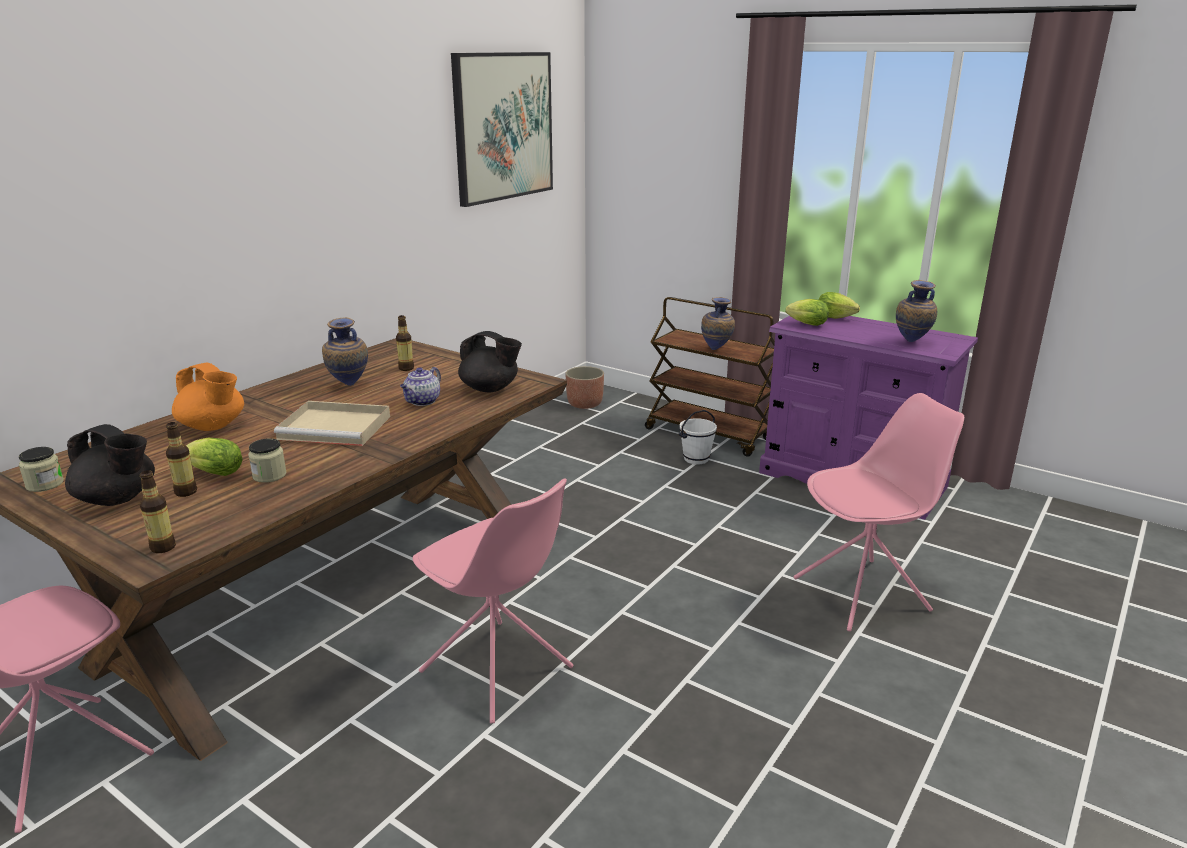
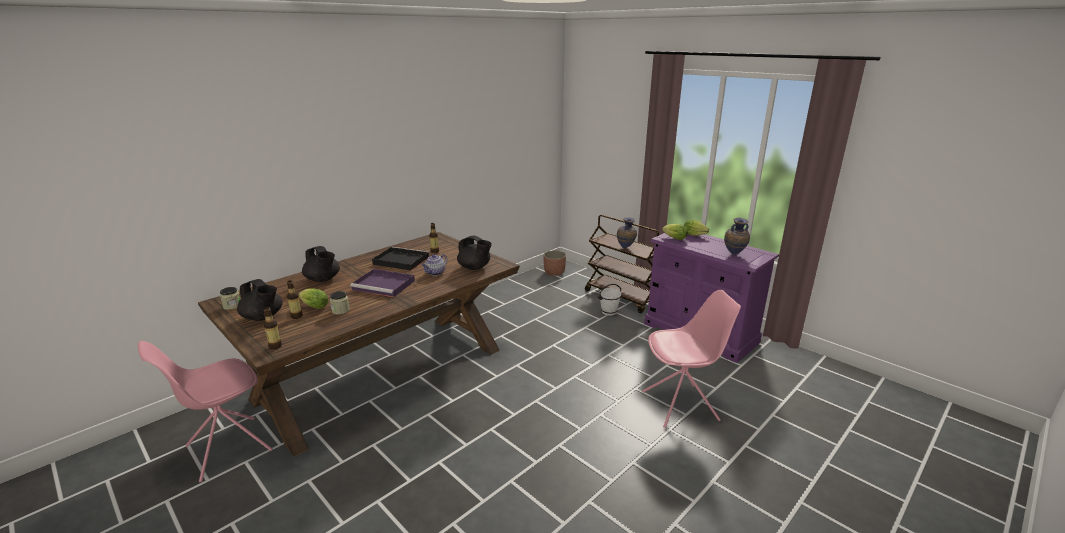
camera: 10 degrees right, 0 degrees up
(213, 426) = (323, 279): orange teapot -> black teapot
(337, 427) = (385, 285): beige tray -> purple tray
(348, 386) = (400, 260): vase -> black tray
(498, 671) = (457, 427): pink chair -> none
(503, 127) = (509, 113): picture -> none

